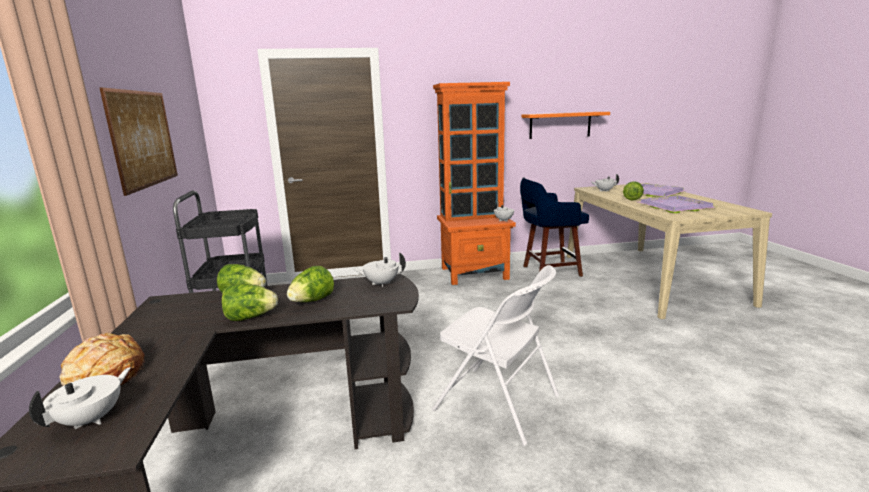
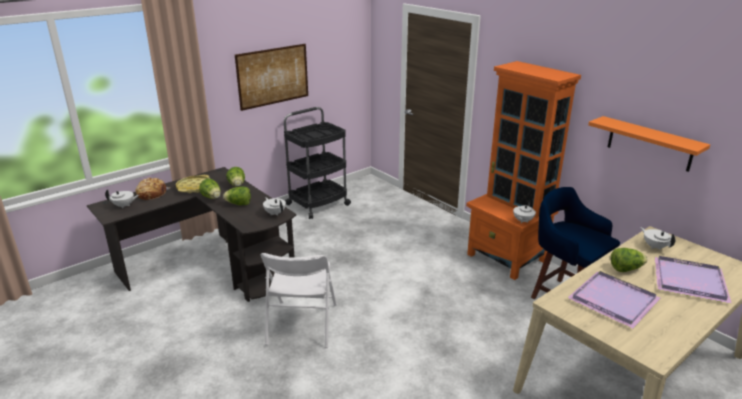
camera: 60 degrees right, 10 degrees up
(176, 328) = (194, 187): none -> yellow tray

